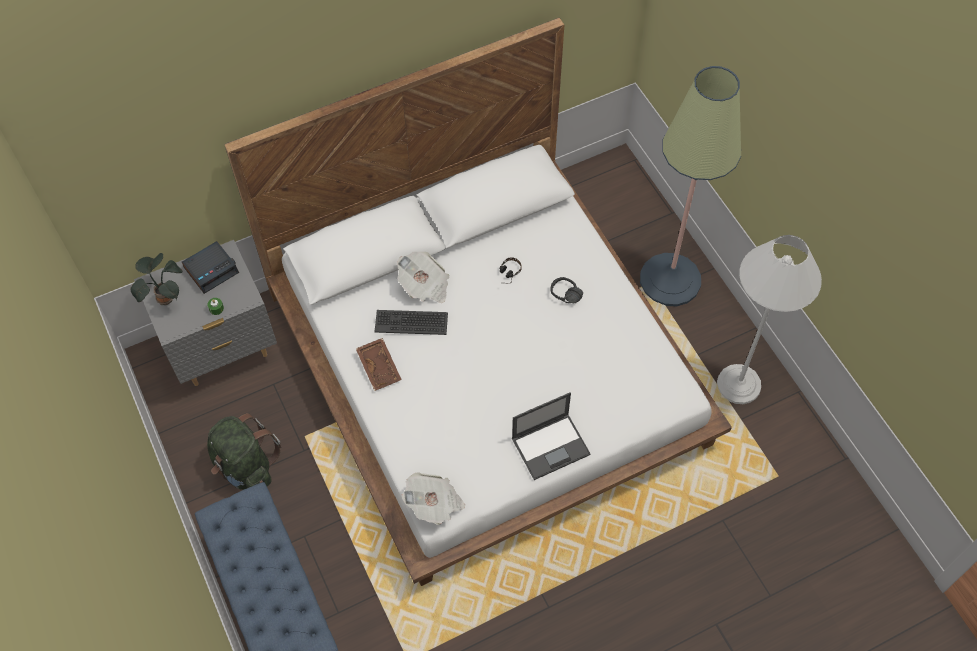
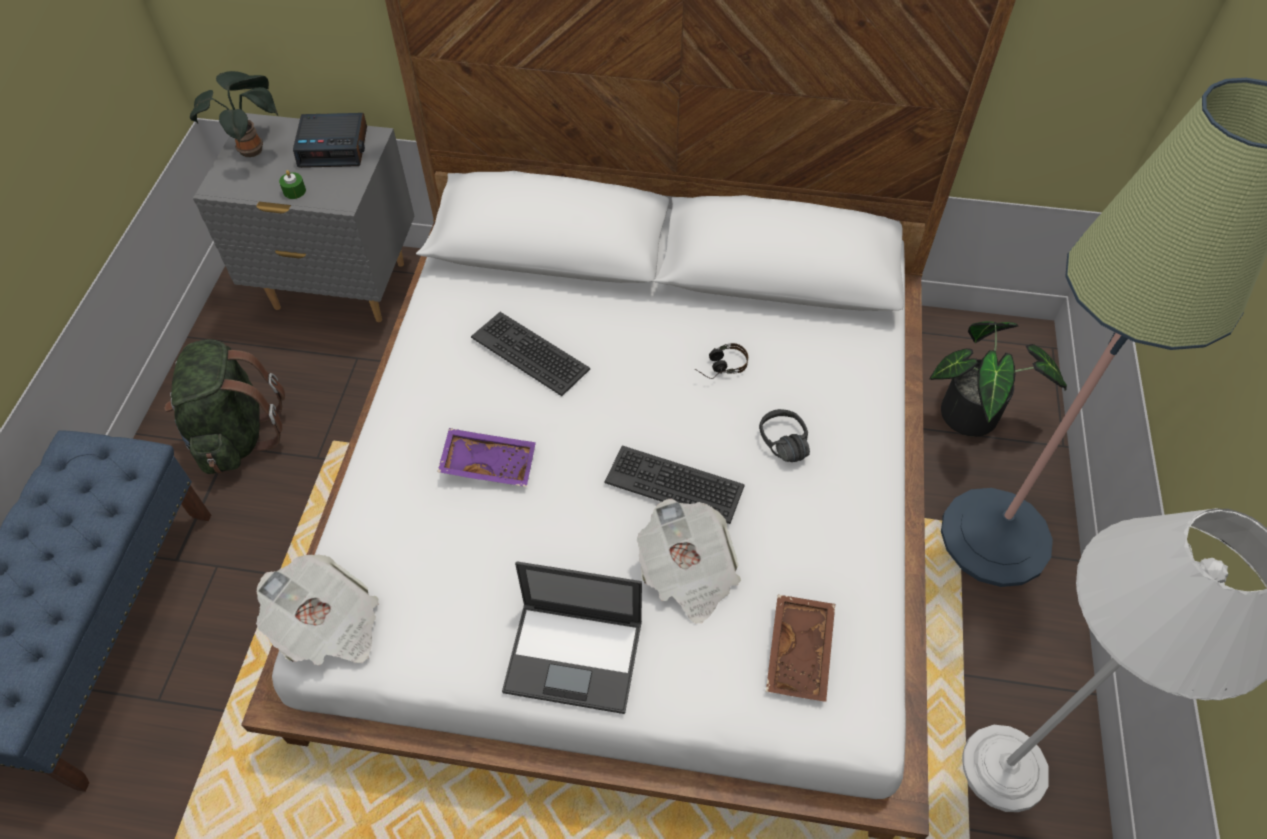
camera: 35 degrees right, 5 degrees down
(380, 367) = (437, 386): brown tray -> brown tray (801, 653)
(424, 286) = (591, 318): newspaper -> newspaper (688, 573)
(440, 387) = (489, 462): none -> purple tray
(533, 344) = (674, 483): none -> keyboard
(622, 222) = (975, 418): none -> potted plant

